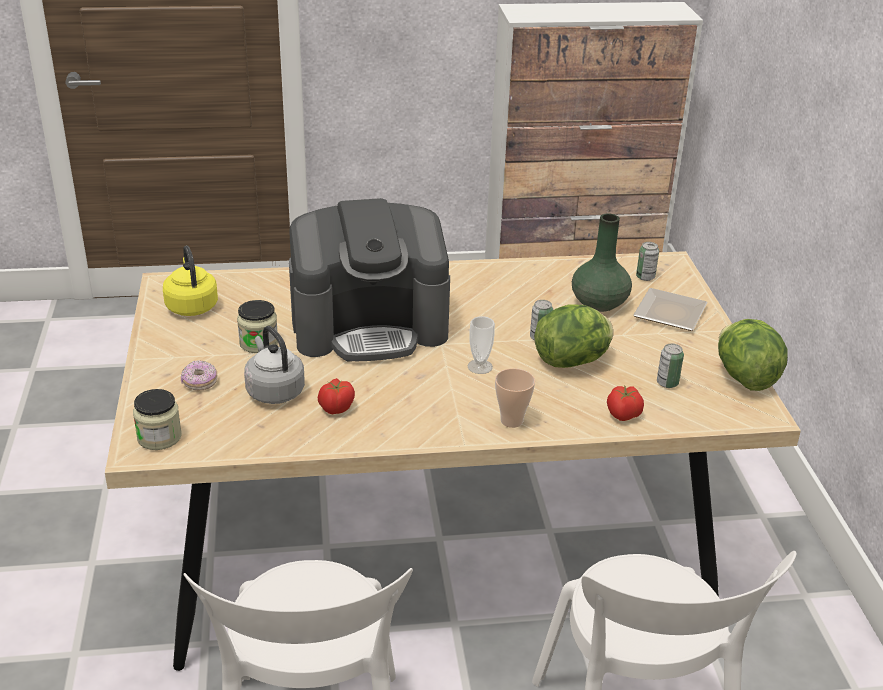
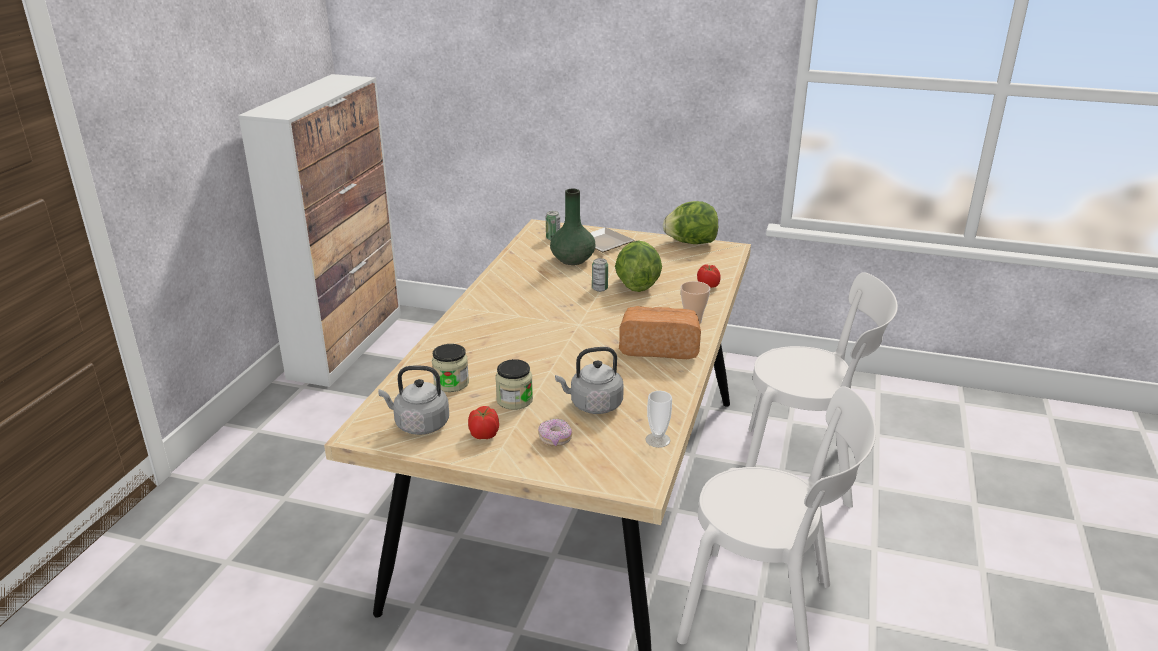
camera: 65 degrees left, 5 degrees down
(159, 437) = (626, 472): jar -> jar (451, 383)
(191, 305) = (419, 424): yellow kettle -> grey kettle
(336, 408) = (636, 382): tomato -> tomato (483, 434)
(370, 326) = (530, 346): coffee machine -> none
(425, 408) = (659, 347): none -> bread
(480, 366) = (620, 317): cup -> cup (657, 440)
(667, 383) = (682, 264): can -> none

